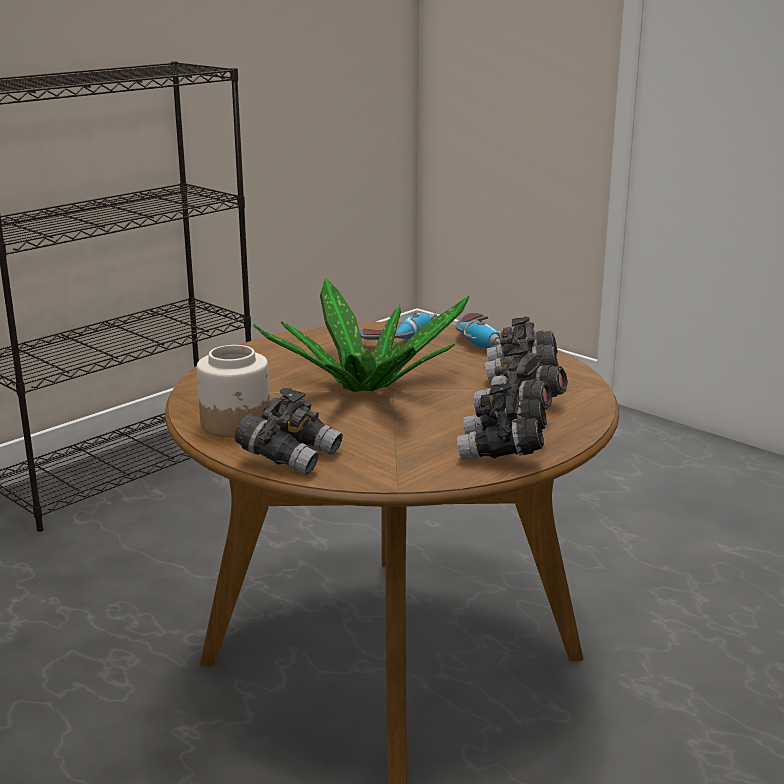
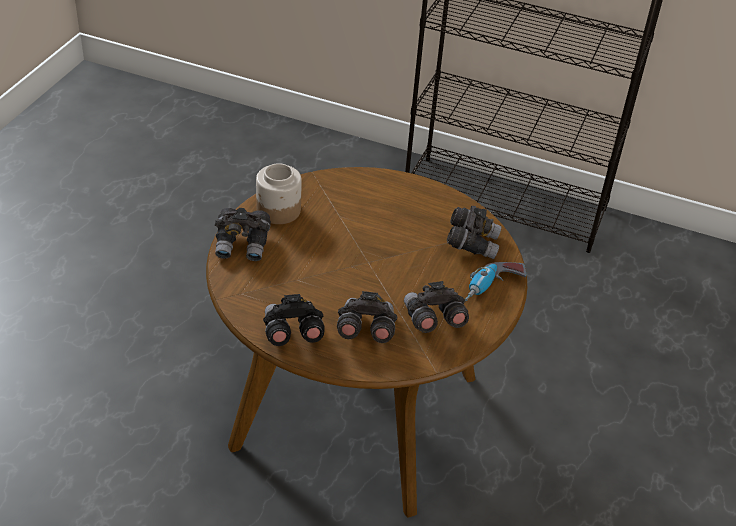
camera: 65 degrees right, 20 degrees up
(366, 387) = (366, 249): potted plant -> none
(401, 338) = (472, 243): power drill -> grey binoculars

